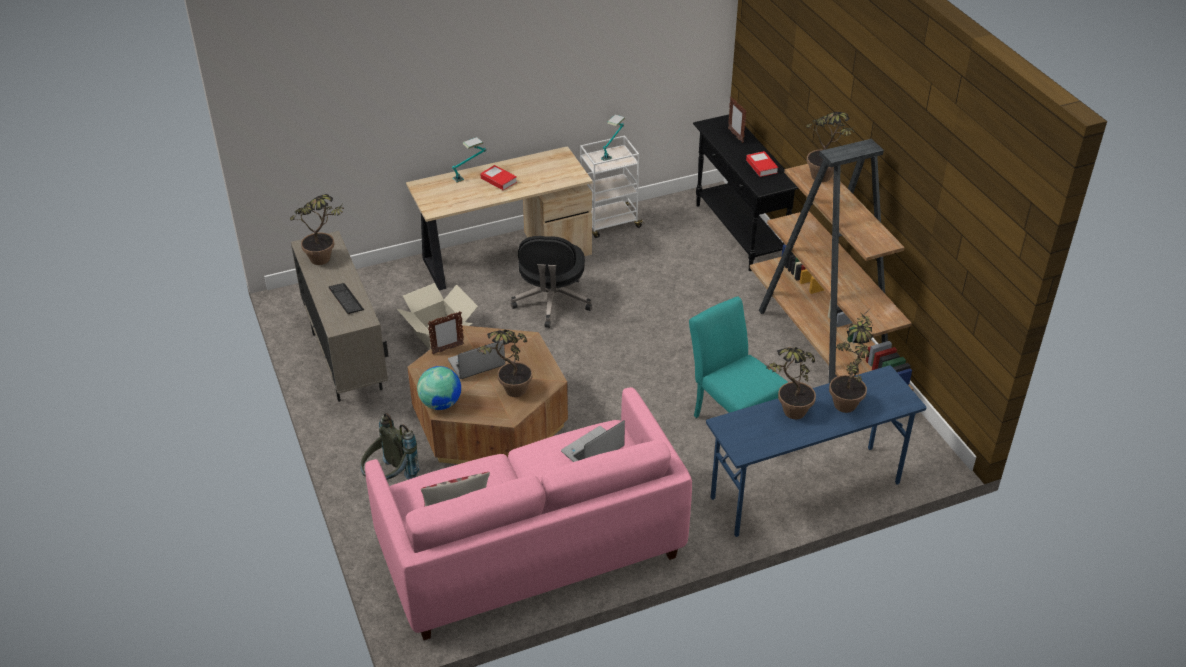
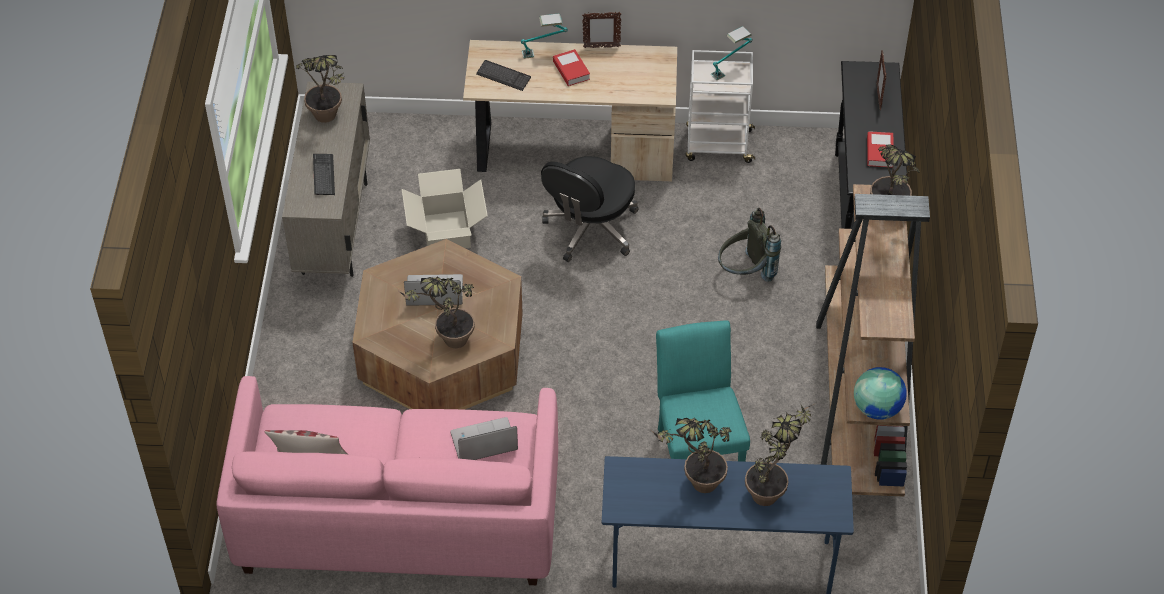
camera: 25 degrees right, 10 degrees up
(390, 479) = (305, 385): grey backpack -> grey backpack (745, 273)
(441, 403) = (372, 327): globe -> globe (877, 408)
(447, 349) = (415, 264): picture frame -> picture frame (601, 47)
(448, 197) = (503, 76): none -> keyboard

